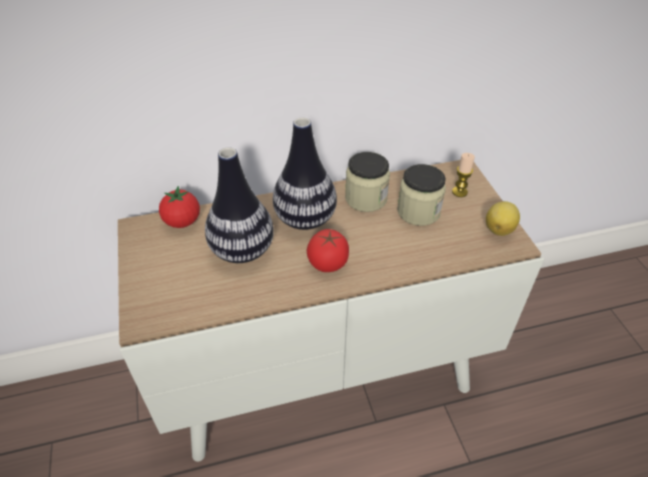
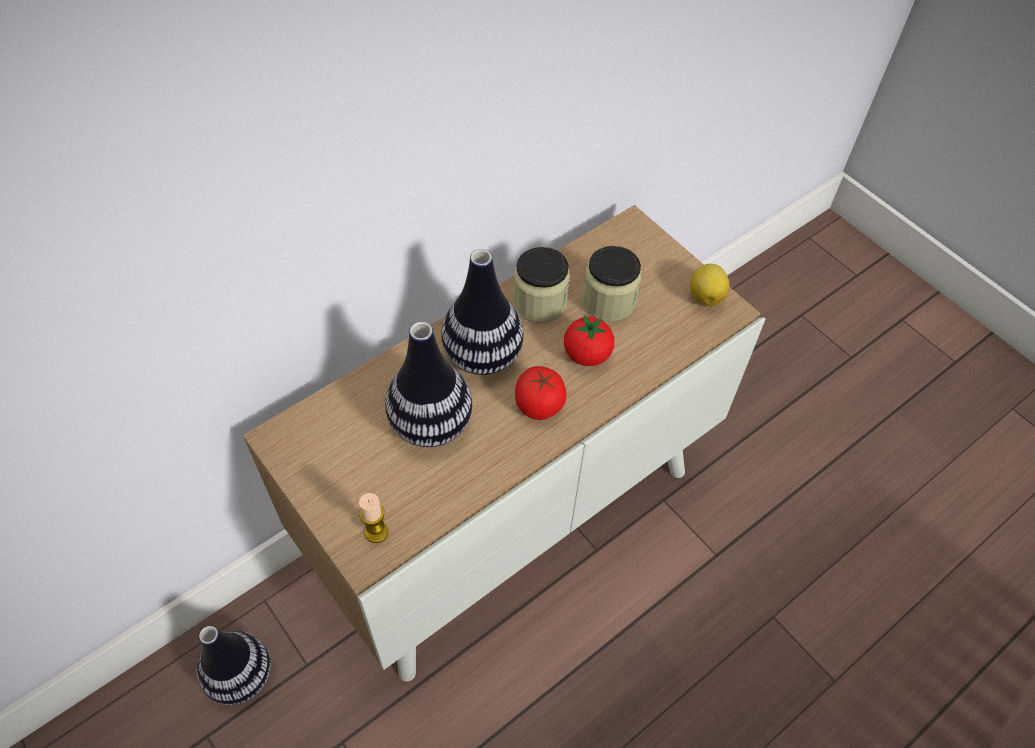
camera: 25 degrees left, 10 degrees up
(93, 411) = (240, 676): none -> vase
(182, 221) = (332, 410): tomato -> tomato (587, 354)
(459, 192) = (642, 259): candle -> candle (376, 532)

